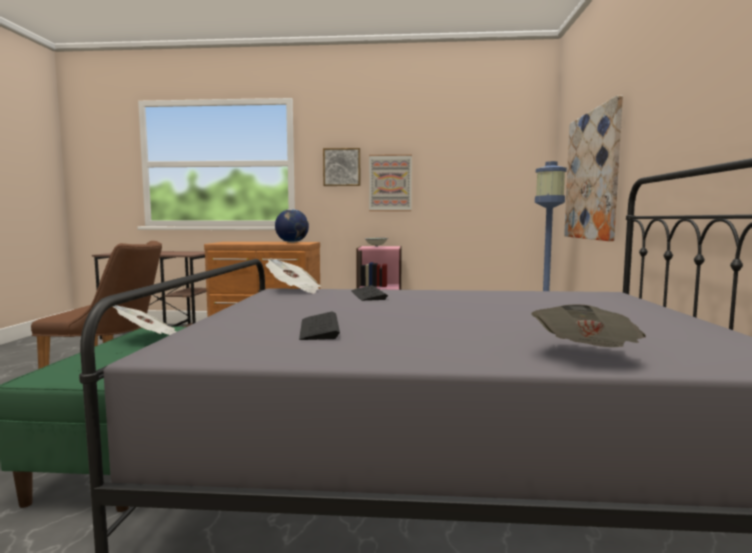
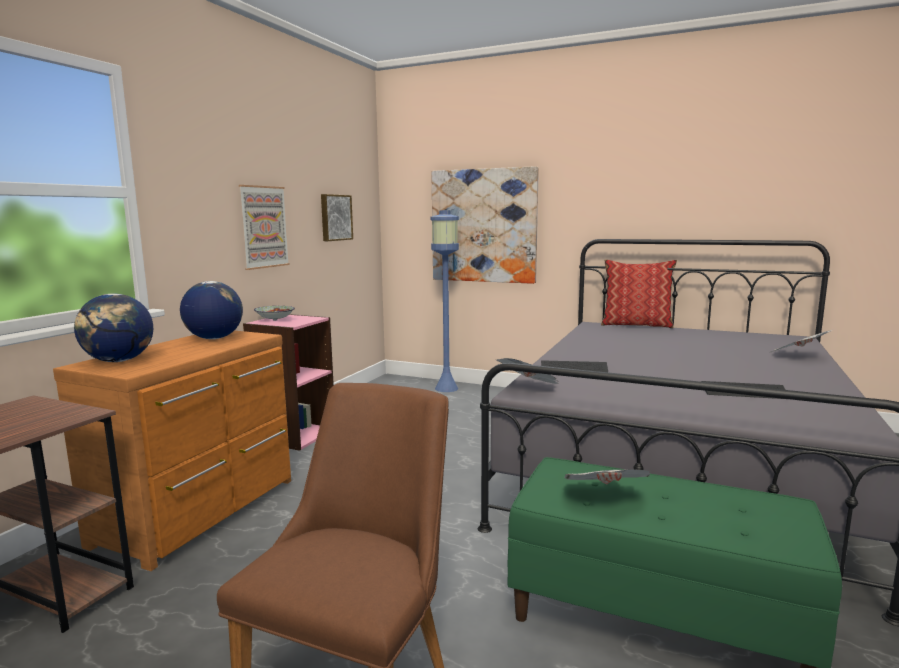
camera: 70 degrees left, 5 degrees up
(237, 242) = (119, 361): none -> globe
(342, 167) = (207, 202): picture -> picture (335, 217)
(653, 303) = (636, 325): none -> pillow

